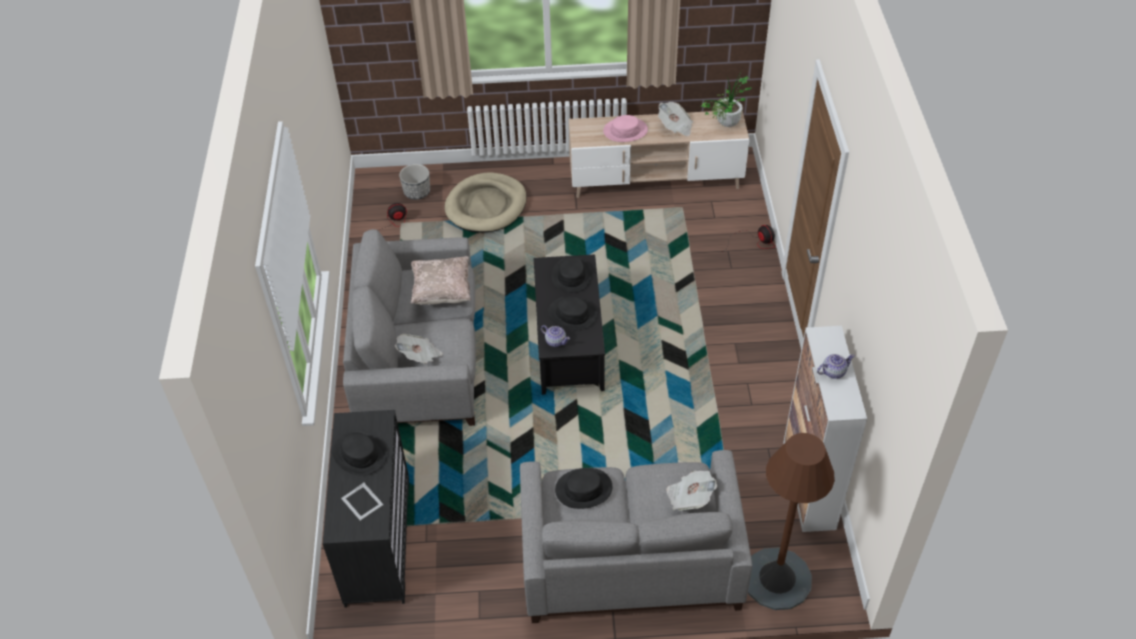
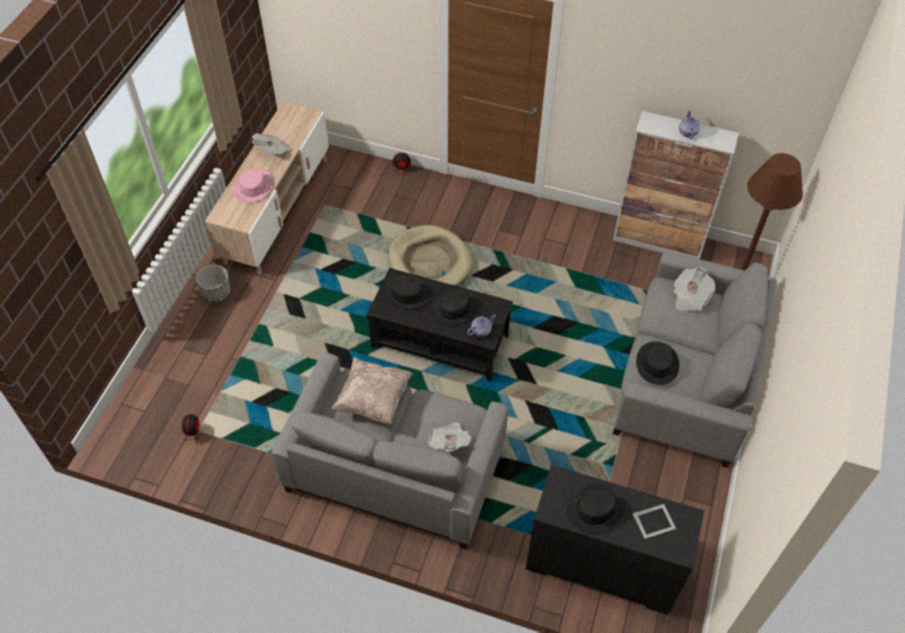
camera: 70 degrees left, 5 degrees up
(417, 192) = (160, 403): planter -> planter (216, 293)
(486, 206) = (223, 349): beige dog bed -> beige dog bed (429, 262)
(725, 126) = (296, 119): potted plant -> none

